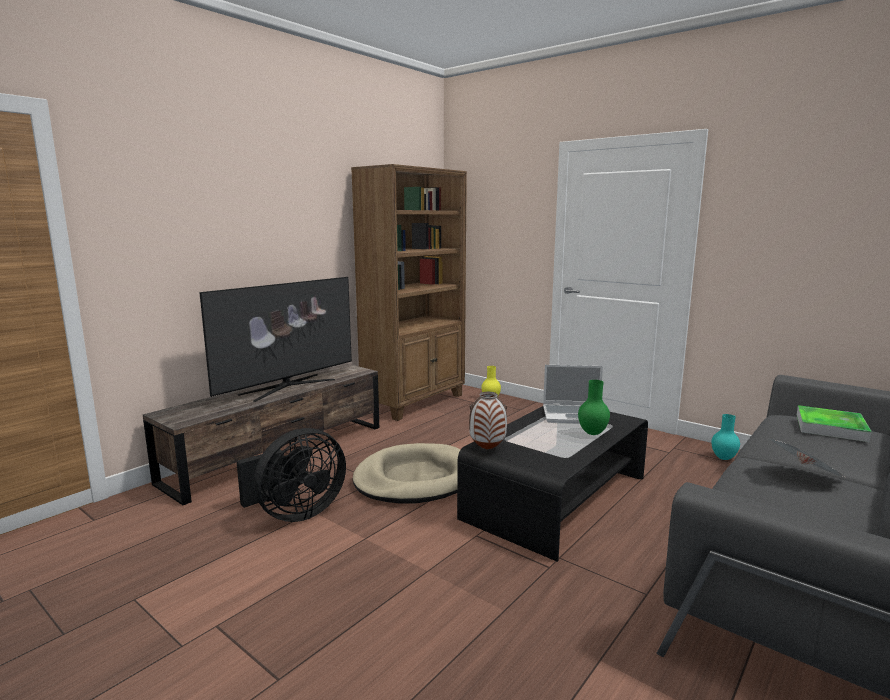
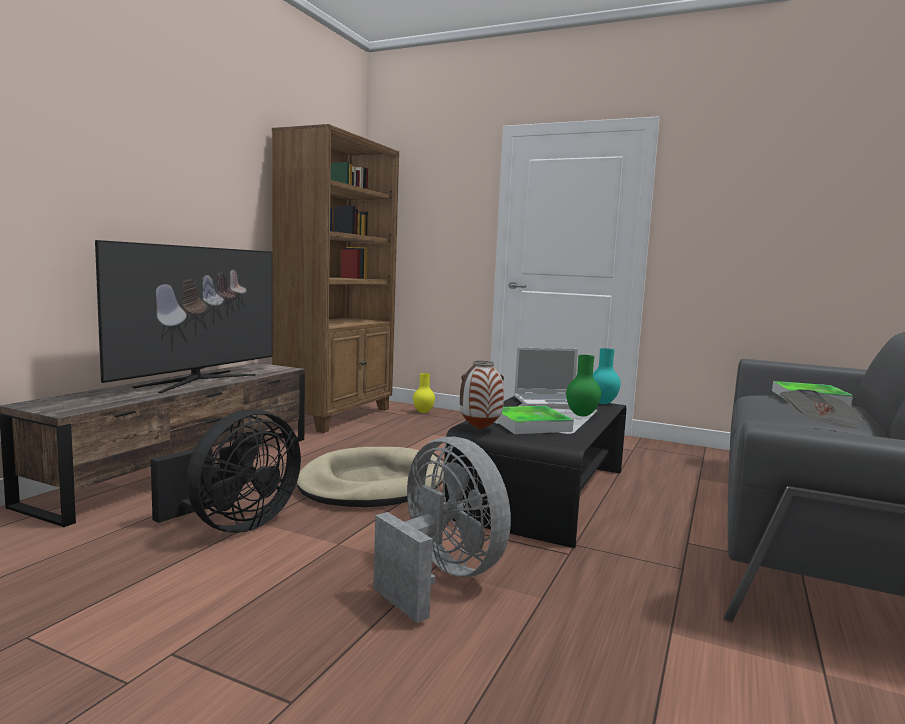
camera: 15 degrees left, 5 degrees down
(430, 580) = (441, 577): none -> grey fan
(536, 445) = (530, 425): none -> tray
(723, 458) = (685, 453): turquoise vase -> turquoise vase (602, 403)

